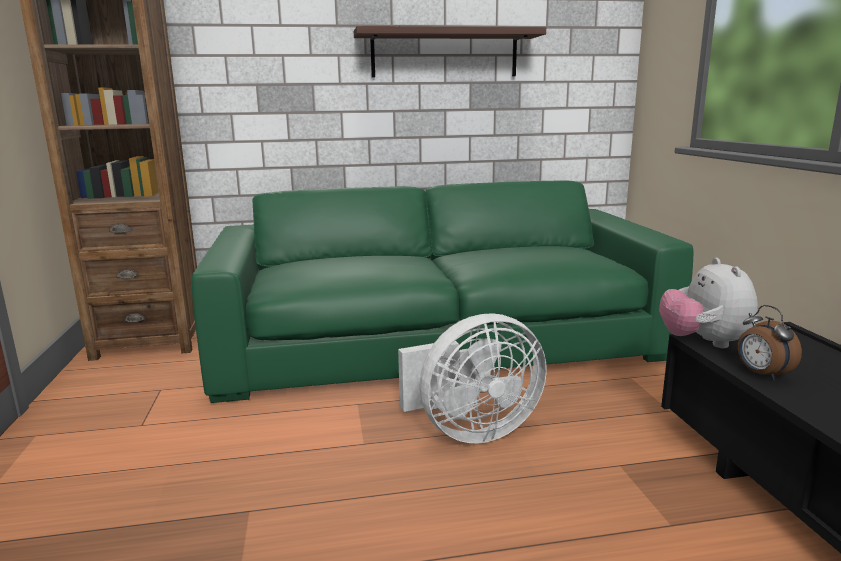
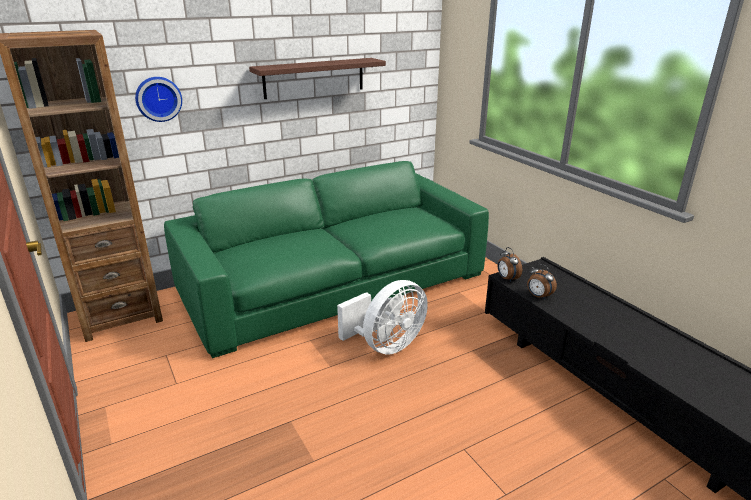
camera: 20 degrees left, 10 degrees up
(232, 64) = (158, 98): none -> wall clock
(703, 342) = (507, 278): plush toy -> alarm clock

